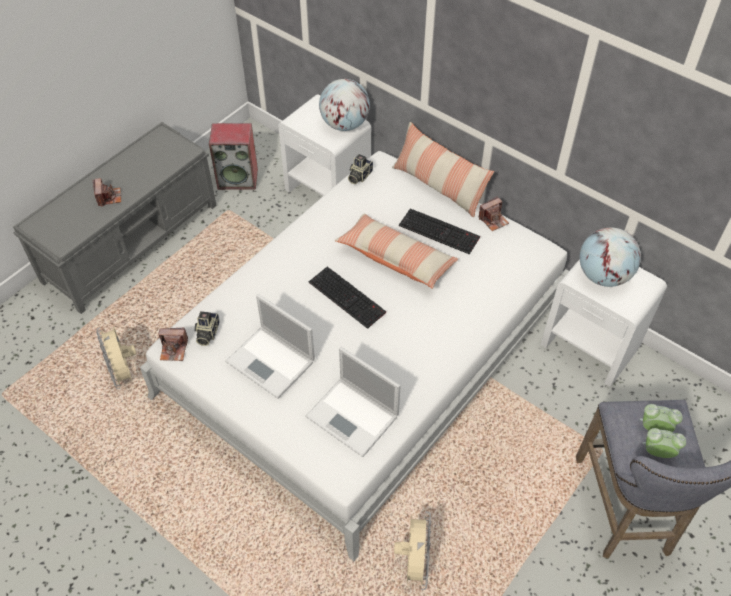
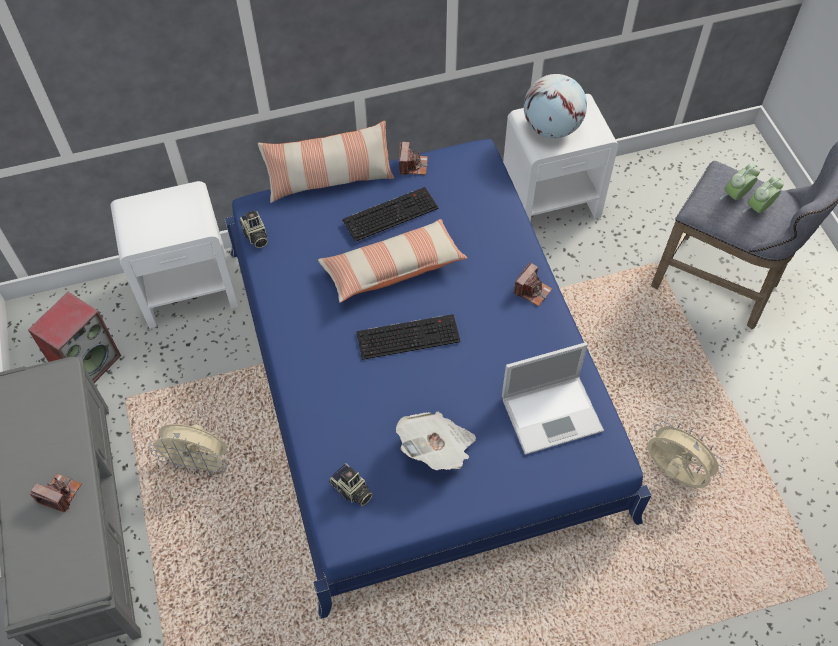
camera: 55 degrees left, 5 degrees up
(124, 373) = (267, 628): beige fan -> beige fan (198, 463)
(174, 349) = (349, 535): camera -> camera (532, 290)
(272, 362) = (437, 449): laptop -> newspaper
(344, 124) = (185, 203): globe -> none
(365, 350) = (419, 377): white bed -> blue bed

